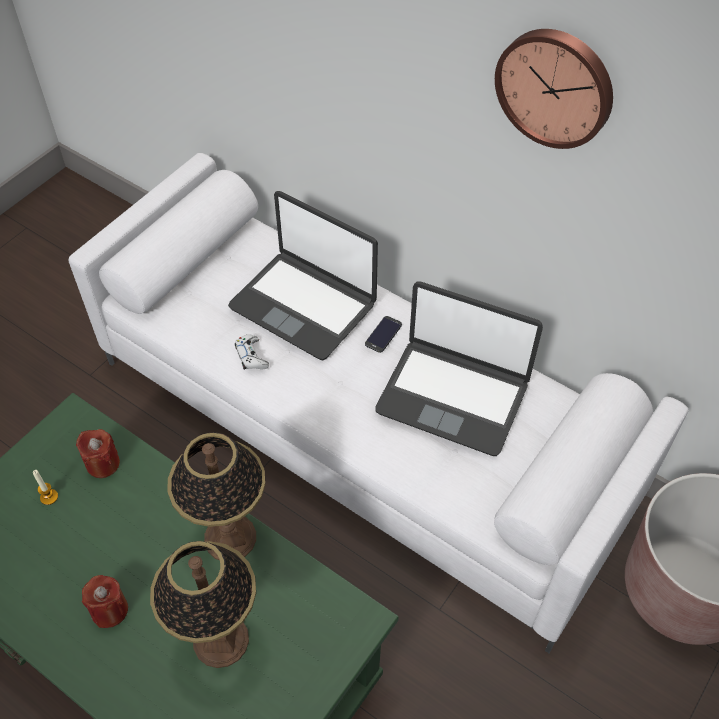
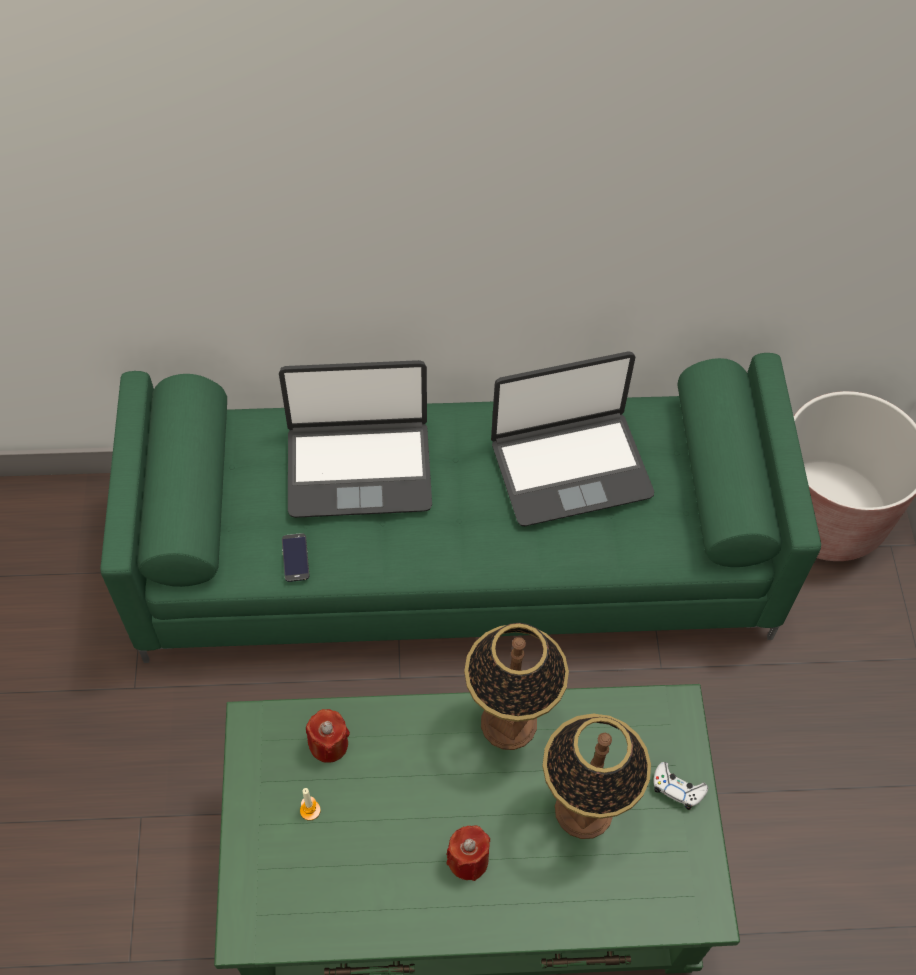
camera: 40 degrees left, 5 degrees up
(251, 356) = (358, 550): white game controller -> white game controller (677, 788)
(362, 430) = (458, 557): white sofa -> green sofa
(383, 334) = (458, 449): phone -> phone (295, 558)
(556, 86) = (596, 137): wall clock -> none

